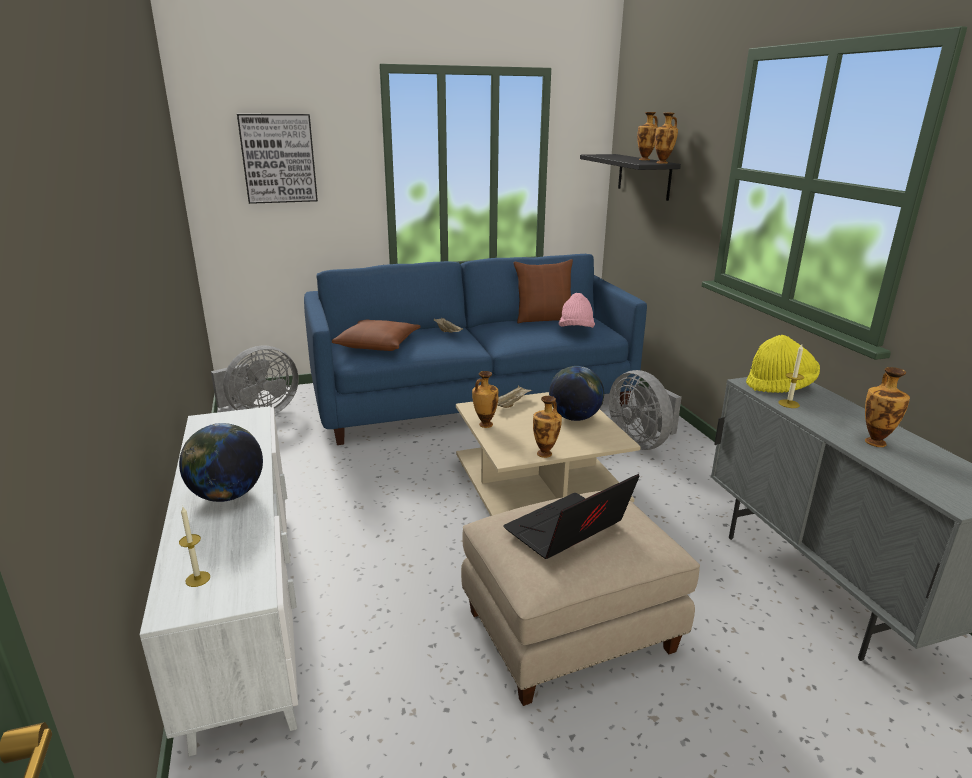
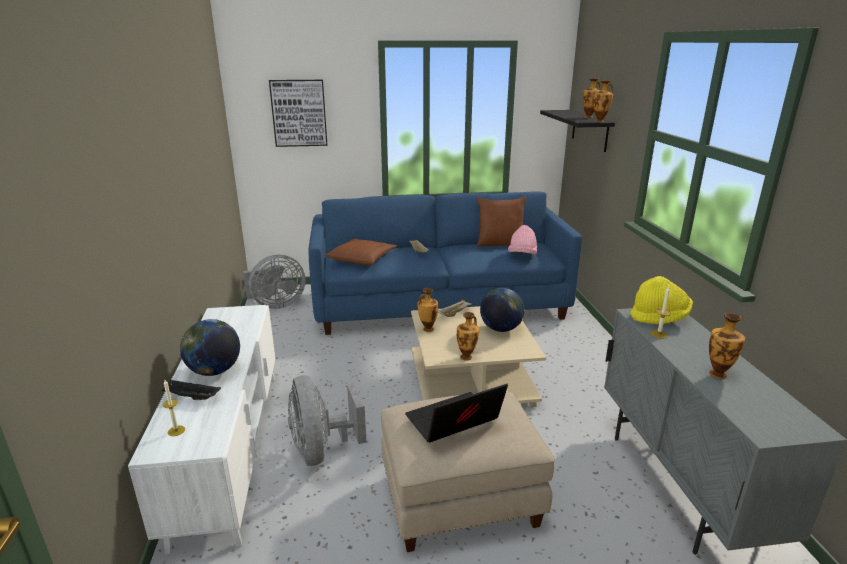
camera: 10 degrees right, 0 degrees up
(205, 532) = (191, 397): none -> black tray
(641, 442) = (566, 351): grey fan -> grey fan (322, 450)

